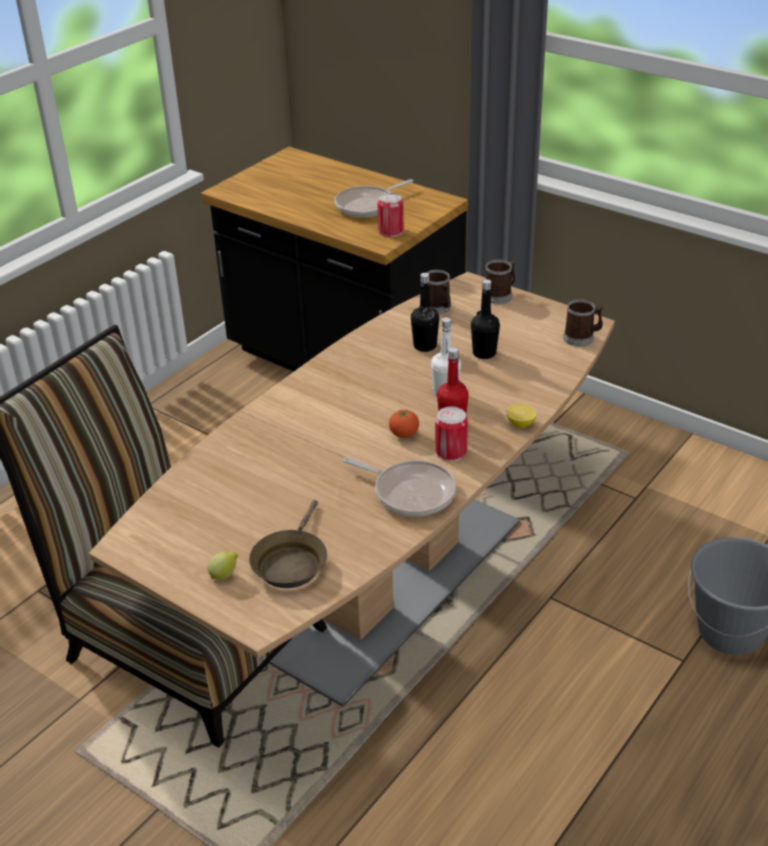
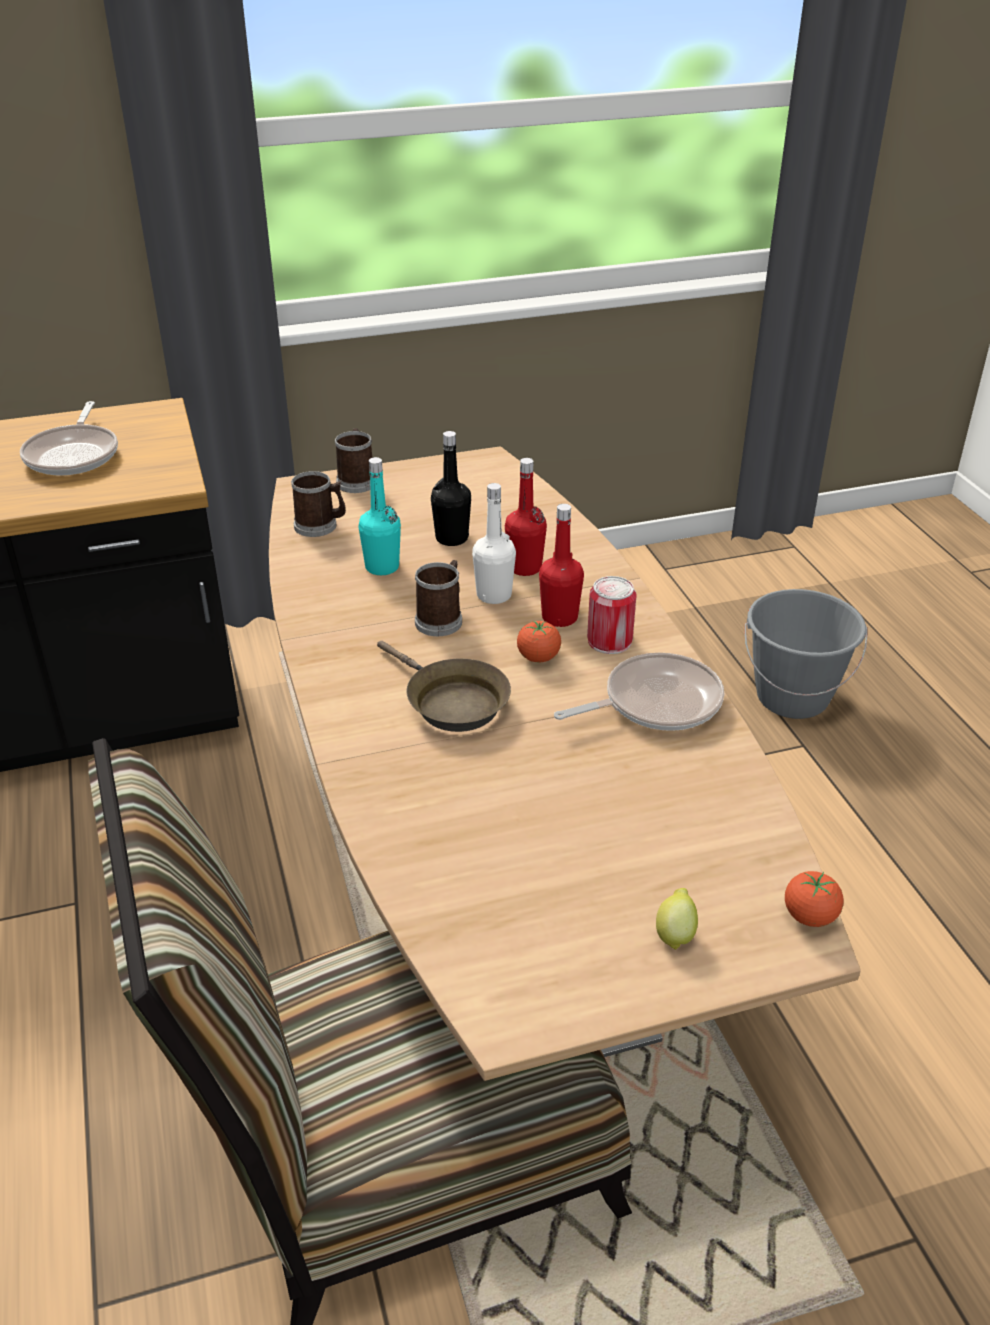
camera: 55 degrees left, 0 degrees up
(281, 618) = (809, 916): none -> tomato
(291, 562) = (702, 858): brown frying pan -> brown frying pan (451, 702)
(391, 231) = (161, 465): can -> none
(425, 346) = (382, 567): black bottle -> turquoise bottle
(487, 390) = (524, 567): none -> red bottle
(520, 423) = (611, 575): lemon -> none
(582, 338) = (506, 474): mug -> mug (441, 619)

